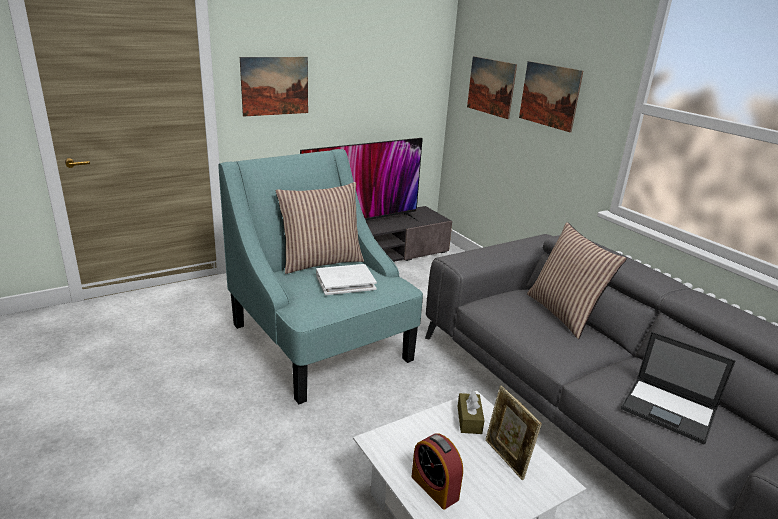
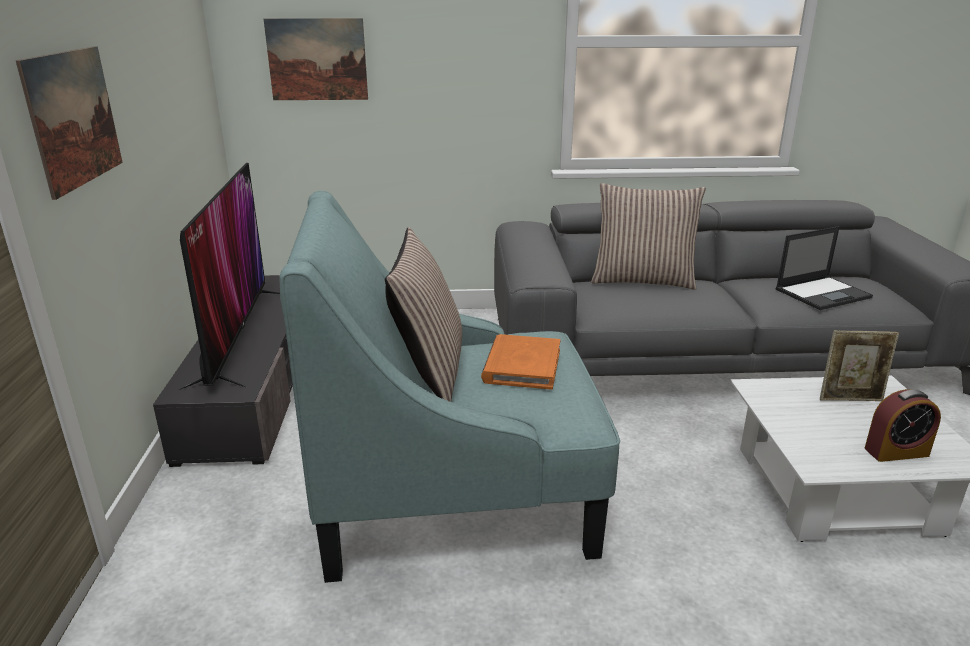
camera: 60 degrees left, 0 degrees up
(345, 282) = (522, 366): white book -> orange book
(469, 420) = (783, 399): brown tissue box -> none
(549, 95) = (435, 52): picture -> none

